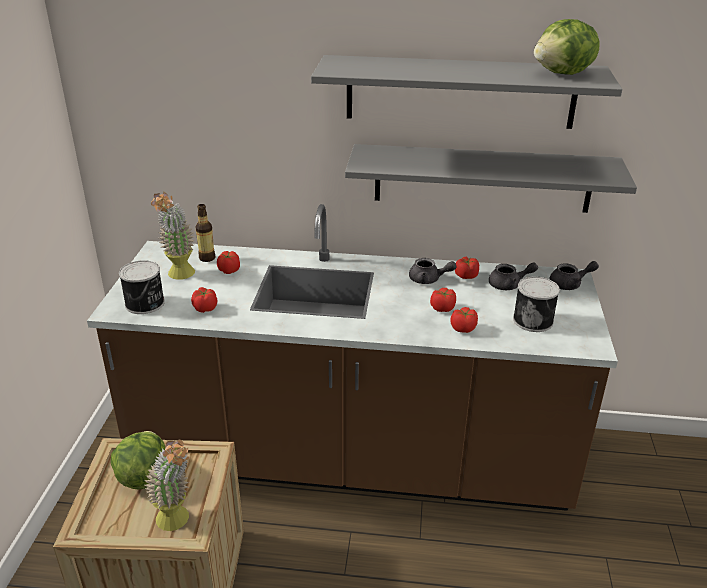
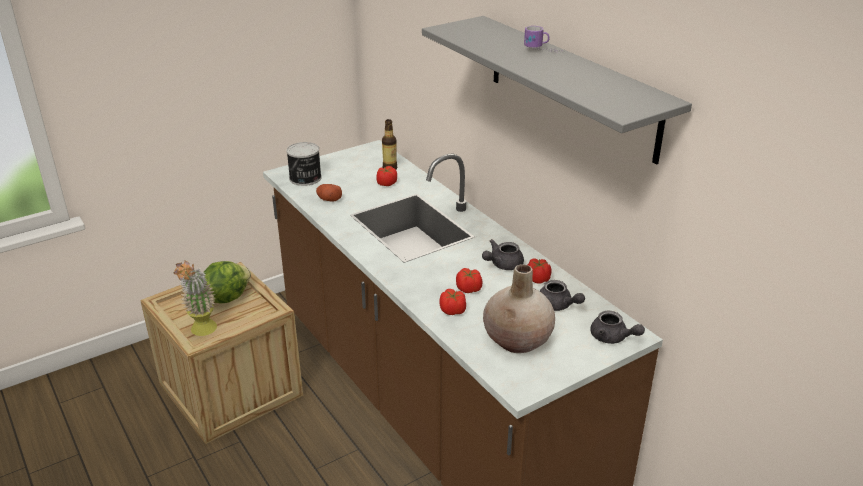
camera: 50 degrees right, 0 degrees up
(179, 276) = (352, 172): potted plant -> none
(205, 308) = (328, 199): tomato -> potato
(428, 280) = (502, 265): grey teapot -> grey teapot turned 75 degrees clockwise
(444, 64) = (543, 52): none -> mug
(482, 178) = (584, 187): grey shelf -> none
(533, 320) = (518, 340): can -> beige vase
(563, 74) = (615, 94): lettuce -> none

